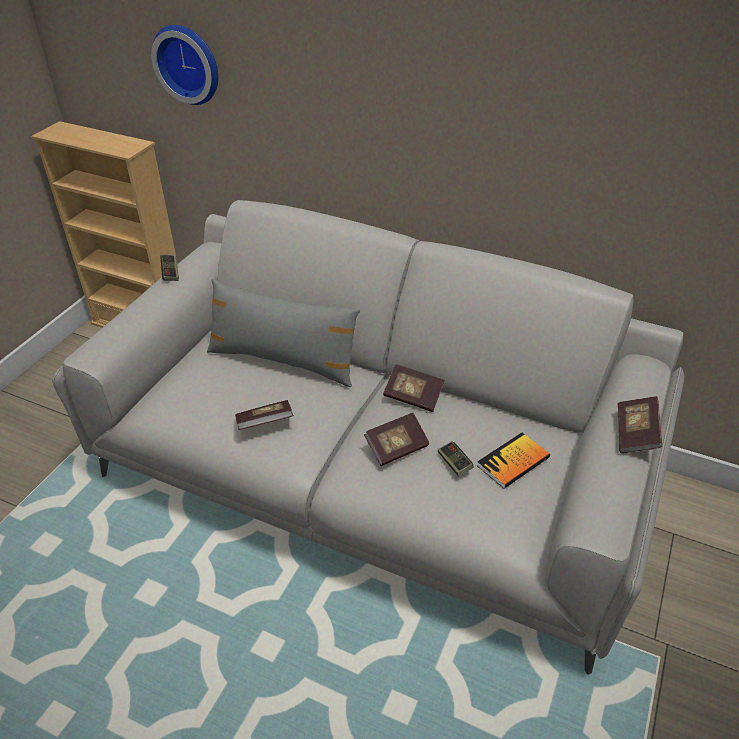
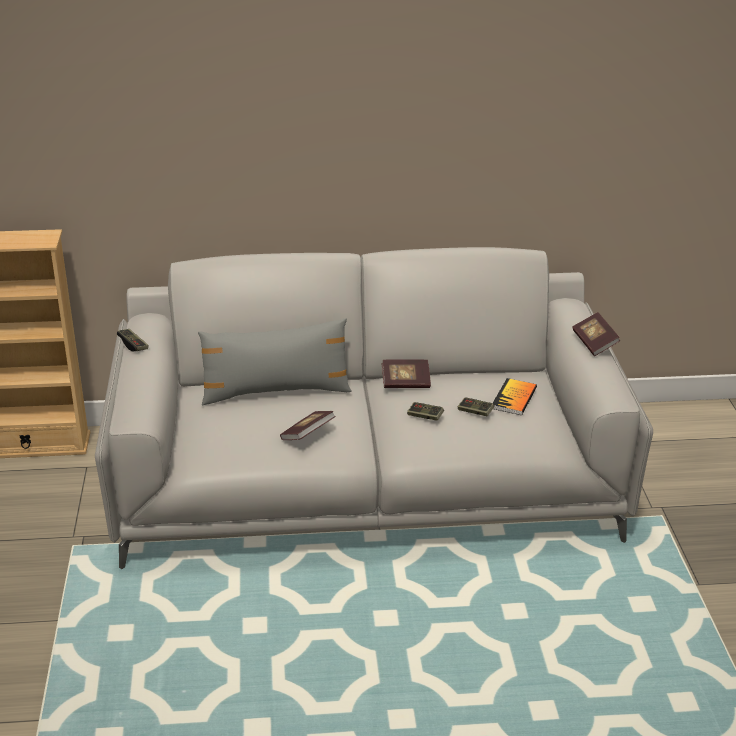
camera: 30 degrees left, 10 degrees down
(189, 63) = (105, 146): wall clock -> none
(396, 448) = (425, 416): book -> game controller

